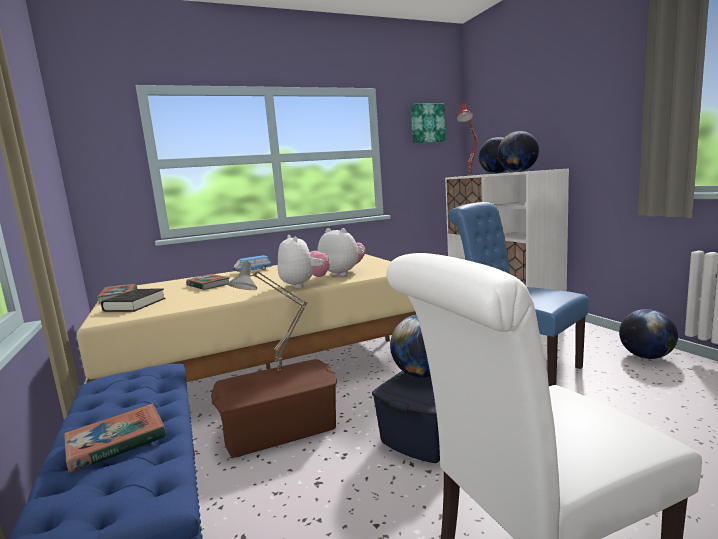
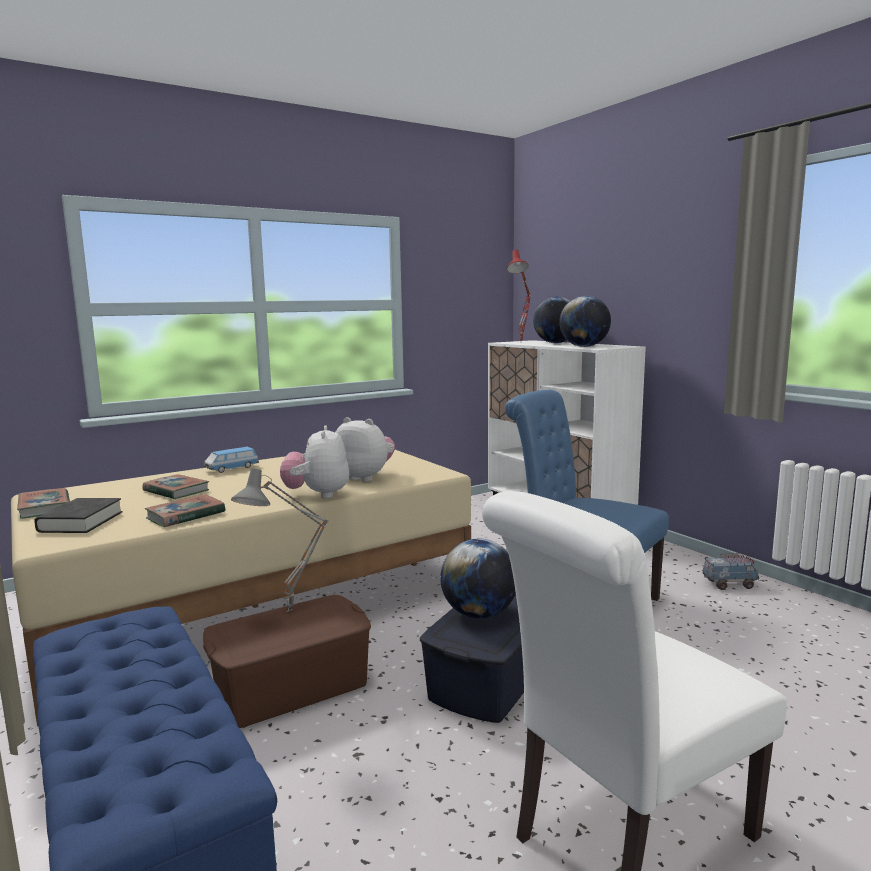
camera: 10 degrees left, 0 degrees up
(116, 442) = (137, 712): book -> book (186, 515)
(304, 285) = (317, 495): plush toy -> plush toy turned 150 degrees counterclockwise
(427, 123) = (465, 267): picture -> none
(646, 356) = (729, 584): globe -> toy truck

